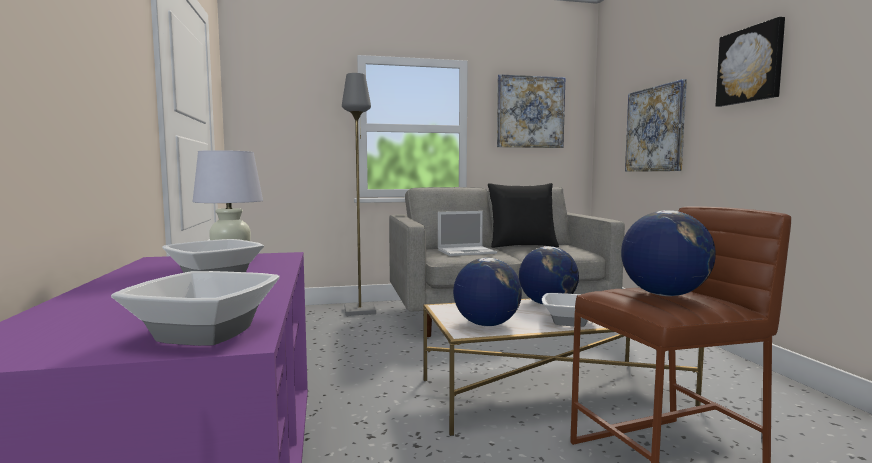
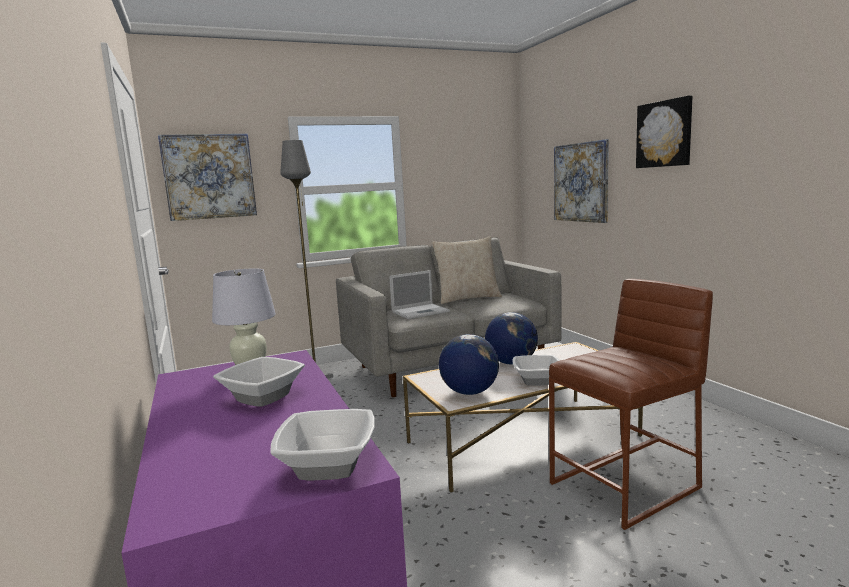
camera: 10 degrees left, 5 degrees up
(522, 246) = (467, 298): black pillow -> beige pillow
(530, 112) = (461, 164): picture -> picture (209, 176)
(664, 294) = (621, 360): globe -> none

